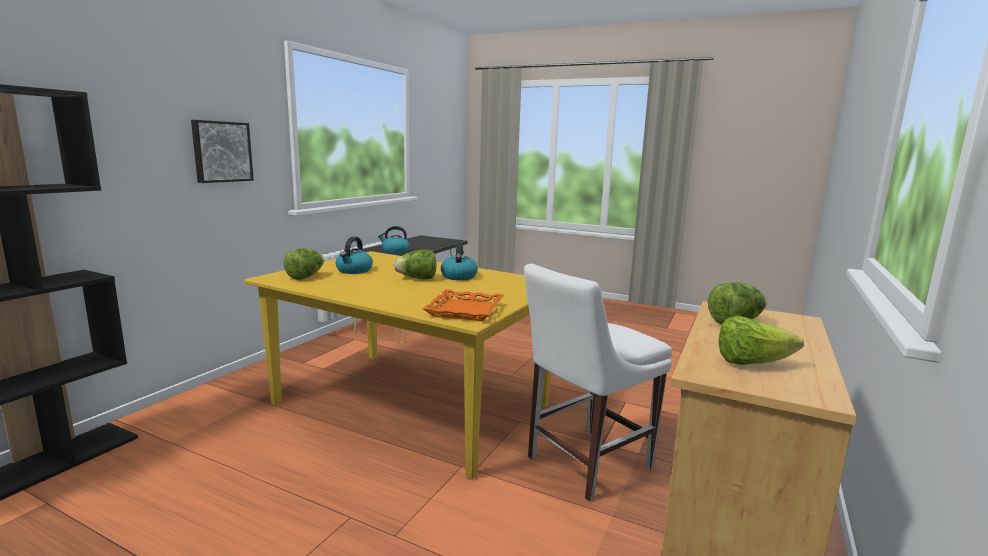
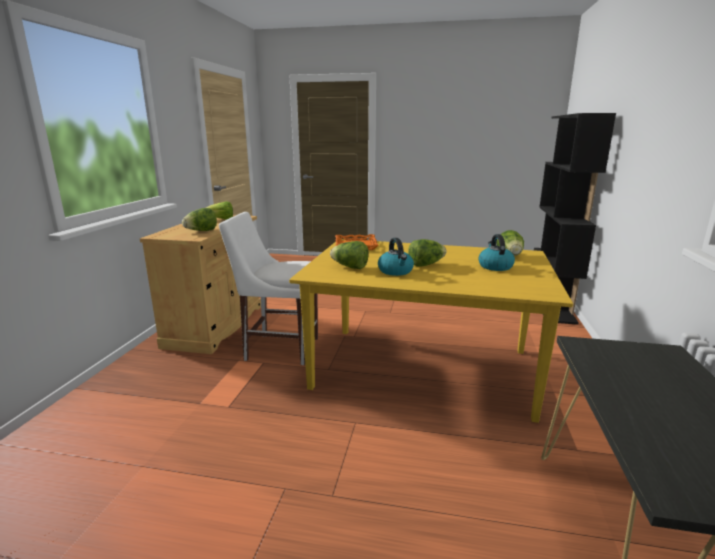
camera: 165 degrees right, 5 degrees up
(221, 151) = (668, 156): picture -> none
(395, 251) = (627, 364): kettle -> none
(500, 284) = (350, 267): none -> lettuce
(584, 463) = (278, 348): white chair -> white chair turned 120 degrees counterclockwise

